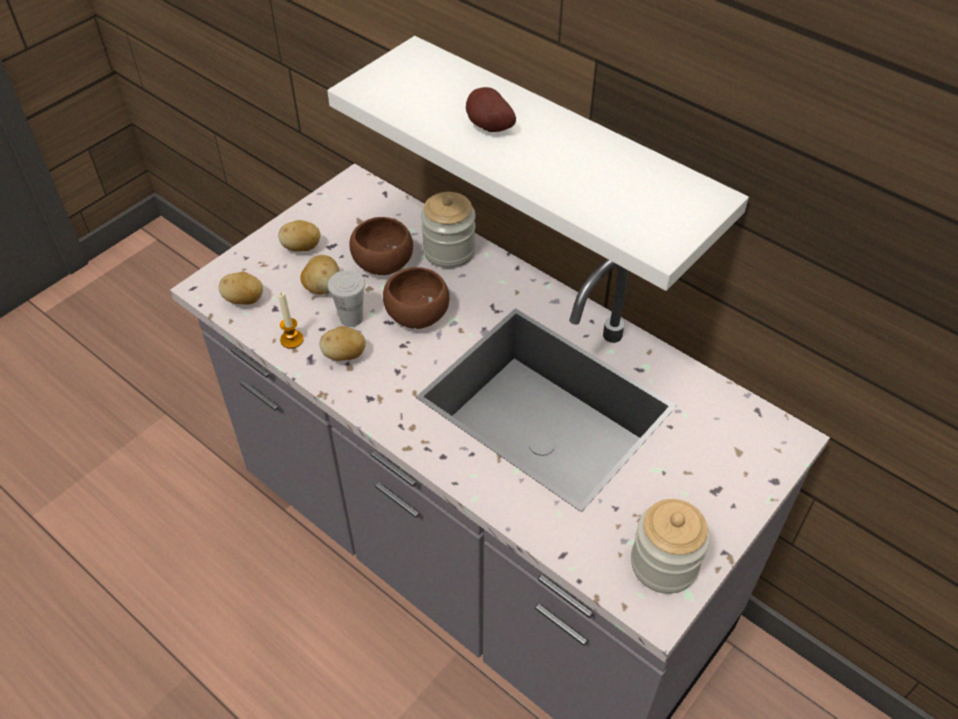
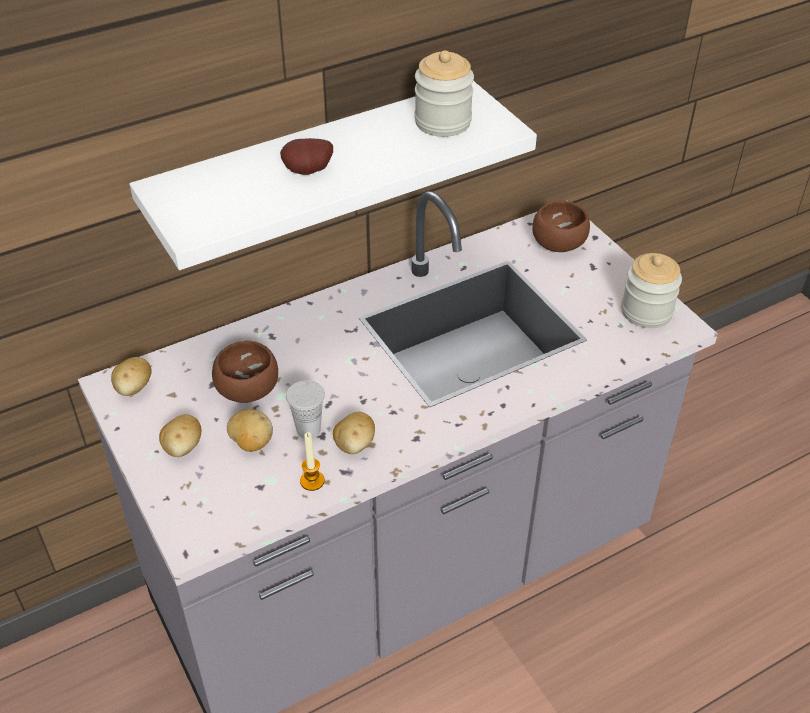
camera: 70 degrees left, 5 degrees down
(244, 300) = (233, 510): potato -> potato (134, 388)
(417, 317) = (333, 382): brown bowl -> brown bowl (560, 244)
(449, 251) = (260, 340): jar -> jar (442, 122)

